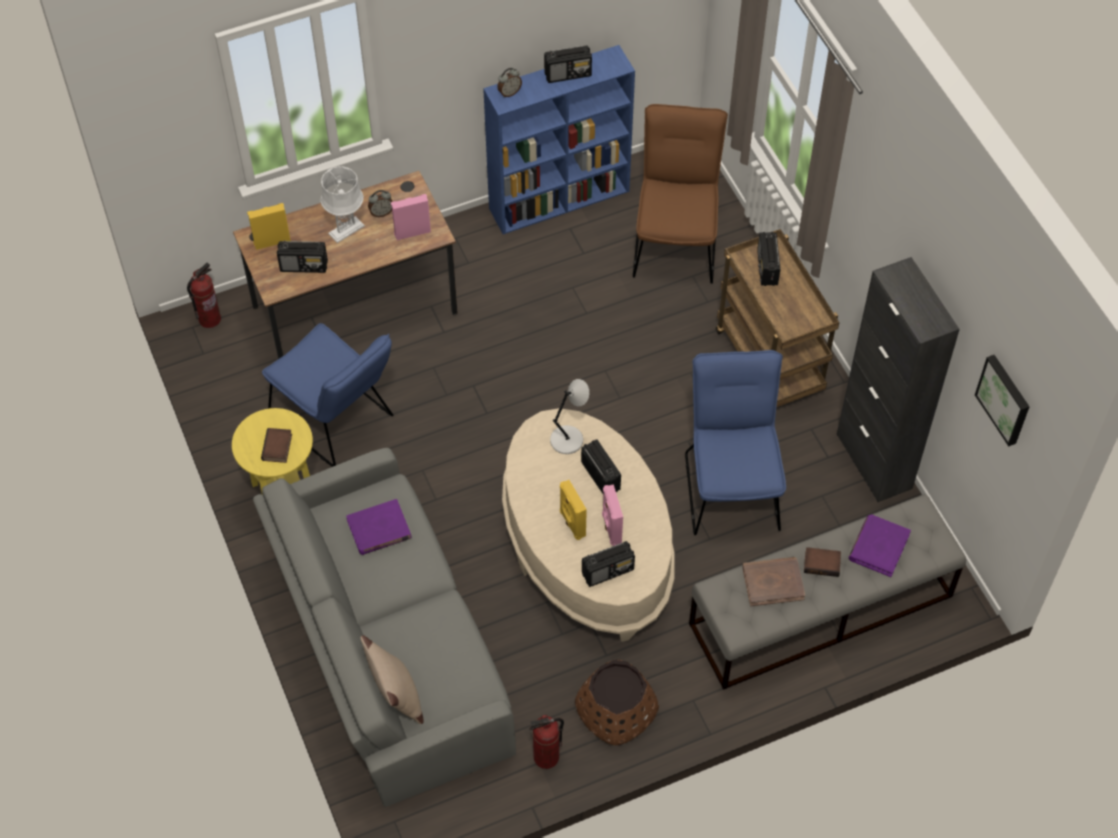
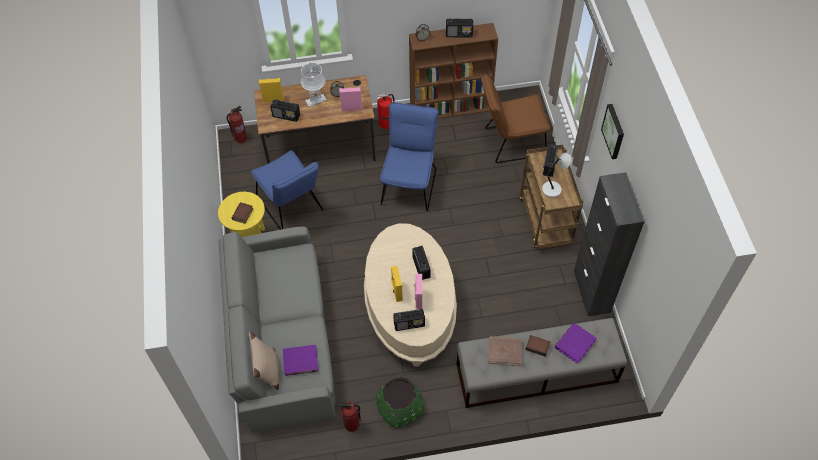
camera: 15 degrees right, 0 degrees up
(379, 529) = (288, 272): purple book -> purple book (300, 361)
(457, 245) = (386, 123): none -> fire extinguisher
(560, 199) = (451, 108): blue bookcase -> brown bookcase
(568, 439) = (409, 242): grey table lamp -> grey table lamp (553, 189)
(616, 709) = (400, 405): brown planter -> green planter
(676, 239) = (510, 142): brown chair -> brown chair turned 120 degrees counterclockwise
(731, 484) = (503, 288): blue chair -> blue chair (410, 183)
(1005, 399) = (662, 270): picture -> picture (614, 131)

